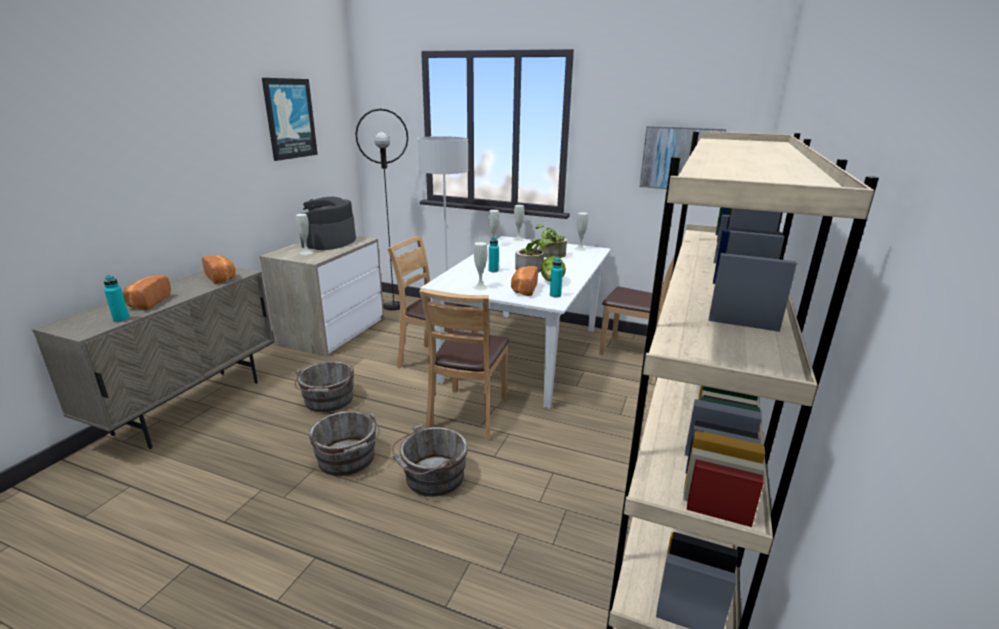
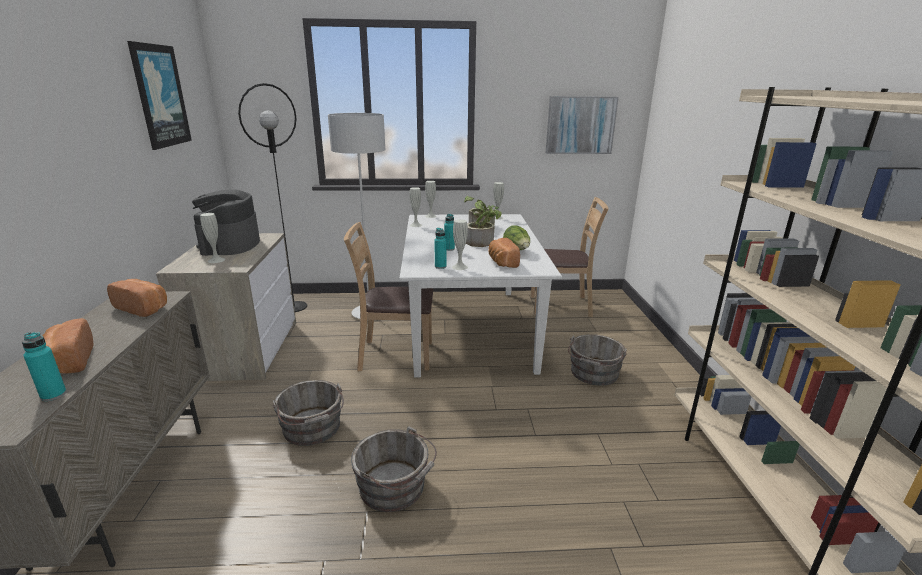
camera: 25 degrees left, 0 degrees up
(431, 478) = (499, 477): grey bucket -> grey bucket (593, 374)
(468, 414) = (474, 400): brown chair -> none
(555, 295) = (536, 263): turquoise bottle -> turquoise bottle (440, 266)

